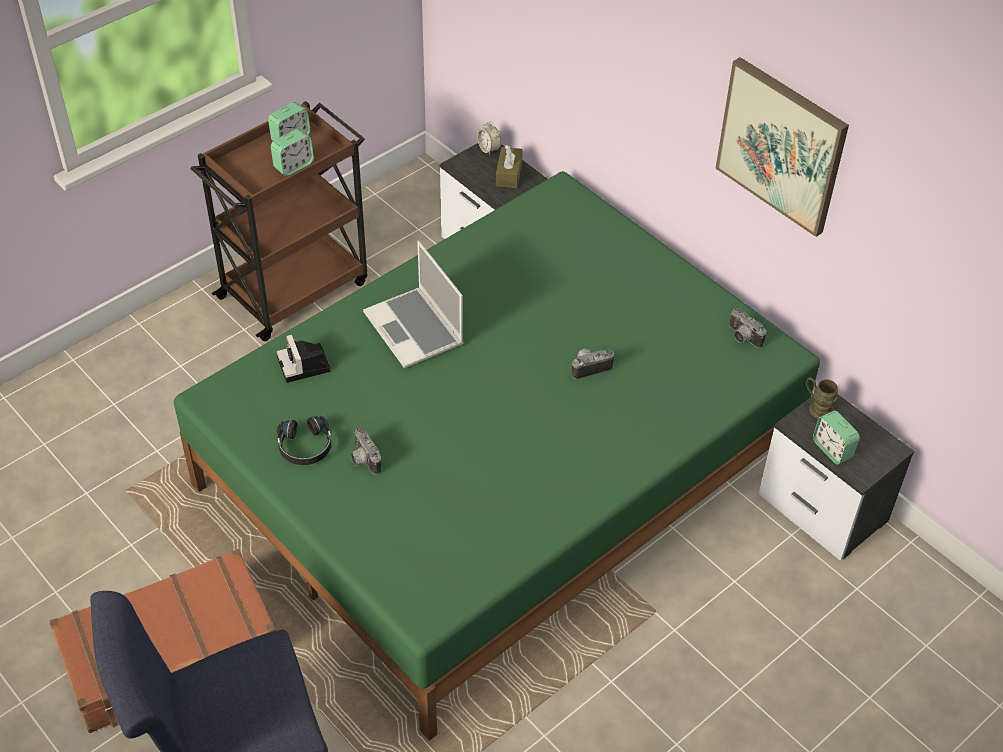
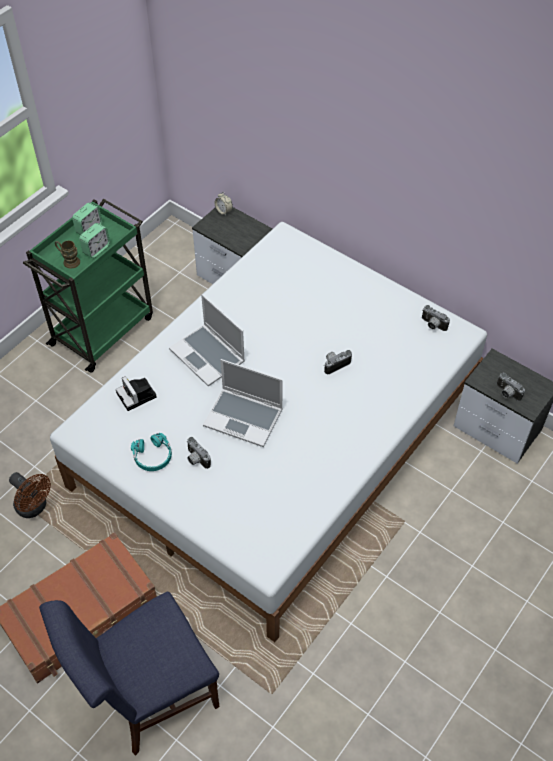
camera: 10 degrees left, 5 degrees up
(143, 504) = (34, 507): none -> brown fan
(295, 288) = (103, 329): brown cart -> green cart
(305, 446) = (153, 456): black headphones -> turquoise headphones
(444, 417) = (244, 417): none -> laptop
(501, 470) = (277, 439): green bed -> white bed
(509, 174) = (242, 227): brown tissue box -> none
(781, 145) = (450, 193): picture -> none
(817, 407) = (489, 365): brown mug -> brown mug (68, 261)
(832, 449) = (506, 393): alarm clock -> camera

